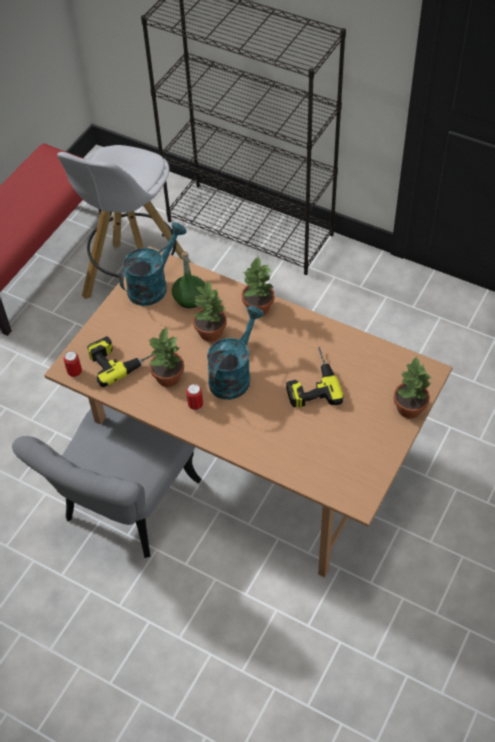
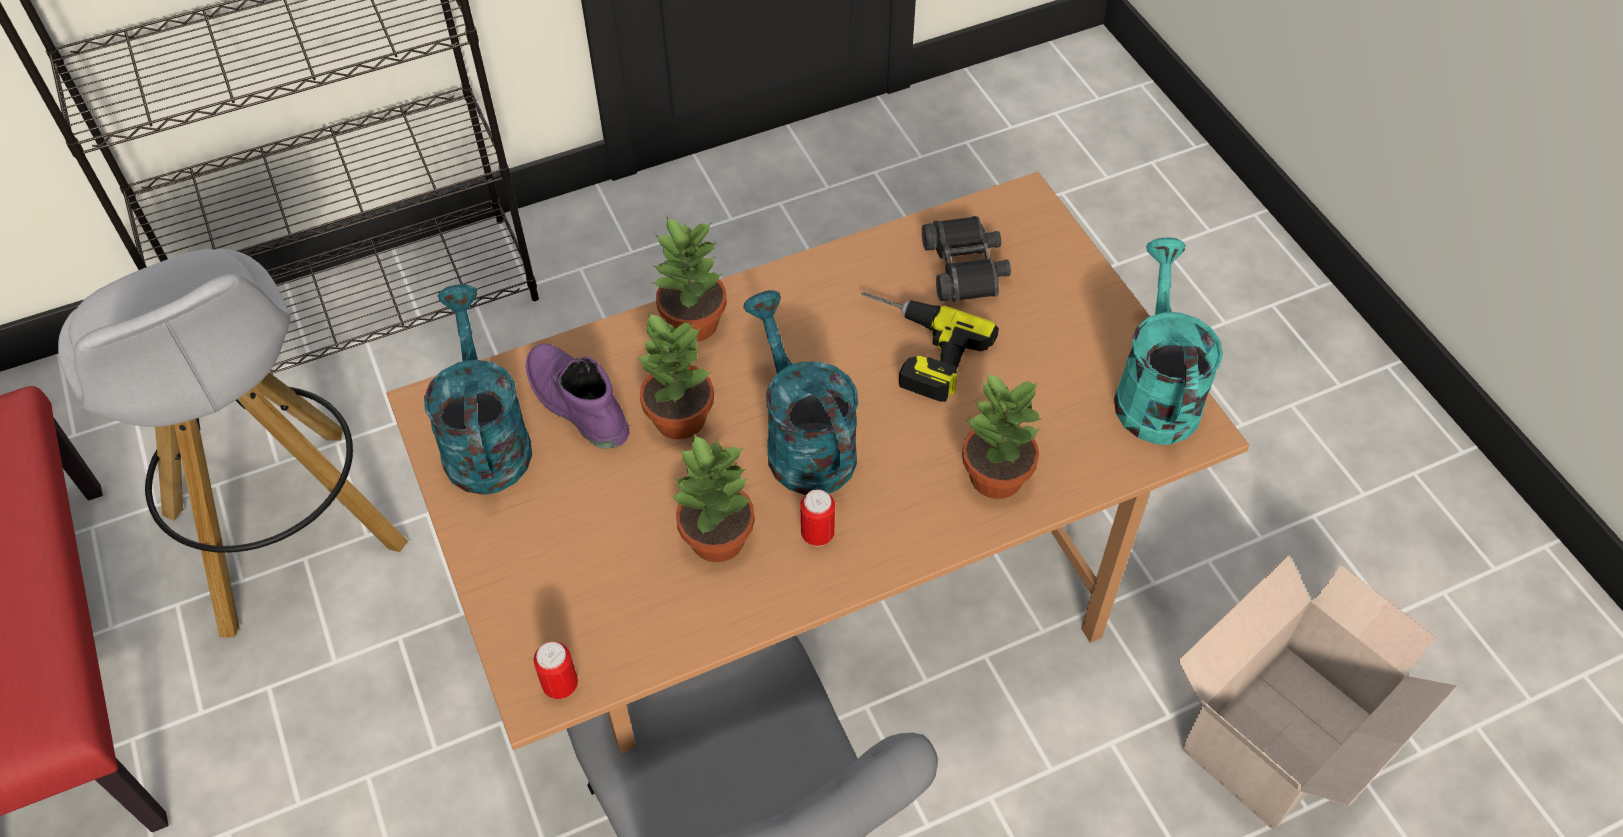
camera: 55 degrees left, 0 degrees up
(122, 358) = (605, 586): power drill -> none
(190, 298) = (575, 404): green bottle -> purple boot
(338, 676) = (1283, 732): none -> cardboard box
(366, 475) = (1154, 391): none -> turquoise watering can
(370, 373) = (965, 267): none -> black binoculars
(409, 407) = (1070, 263): potted plant -> potted plant (994, 476)

